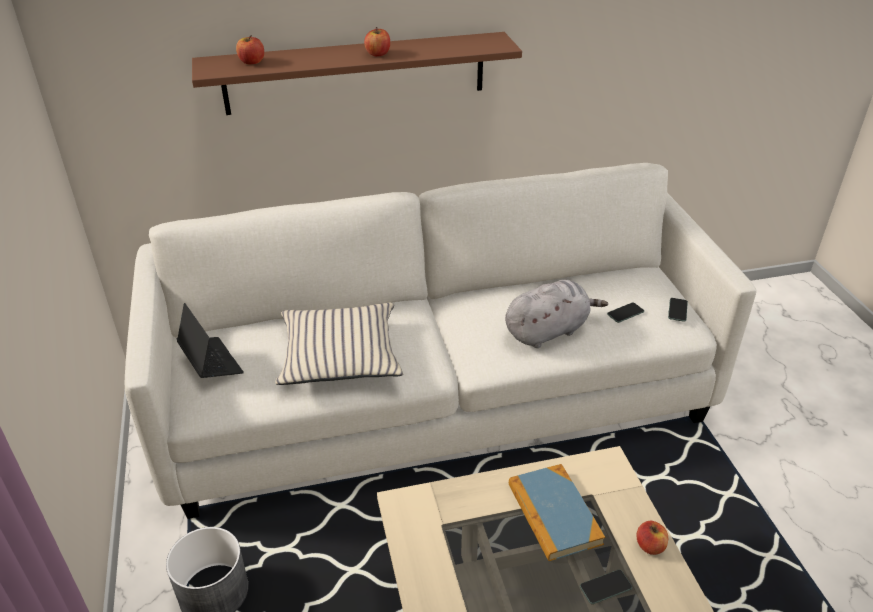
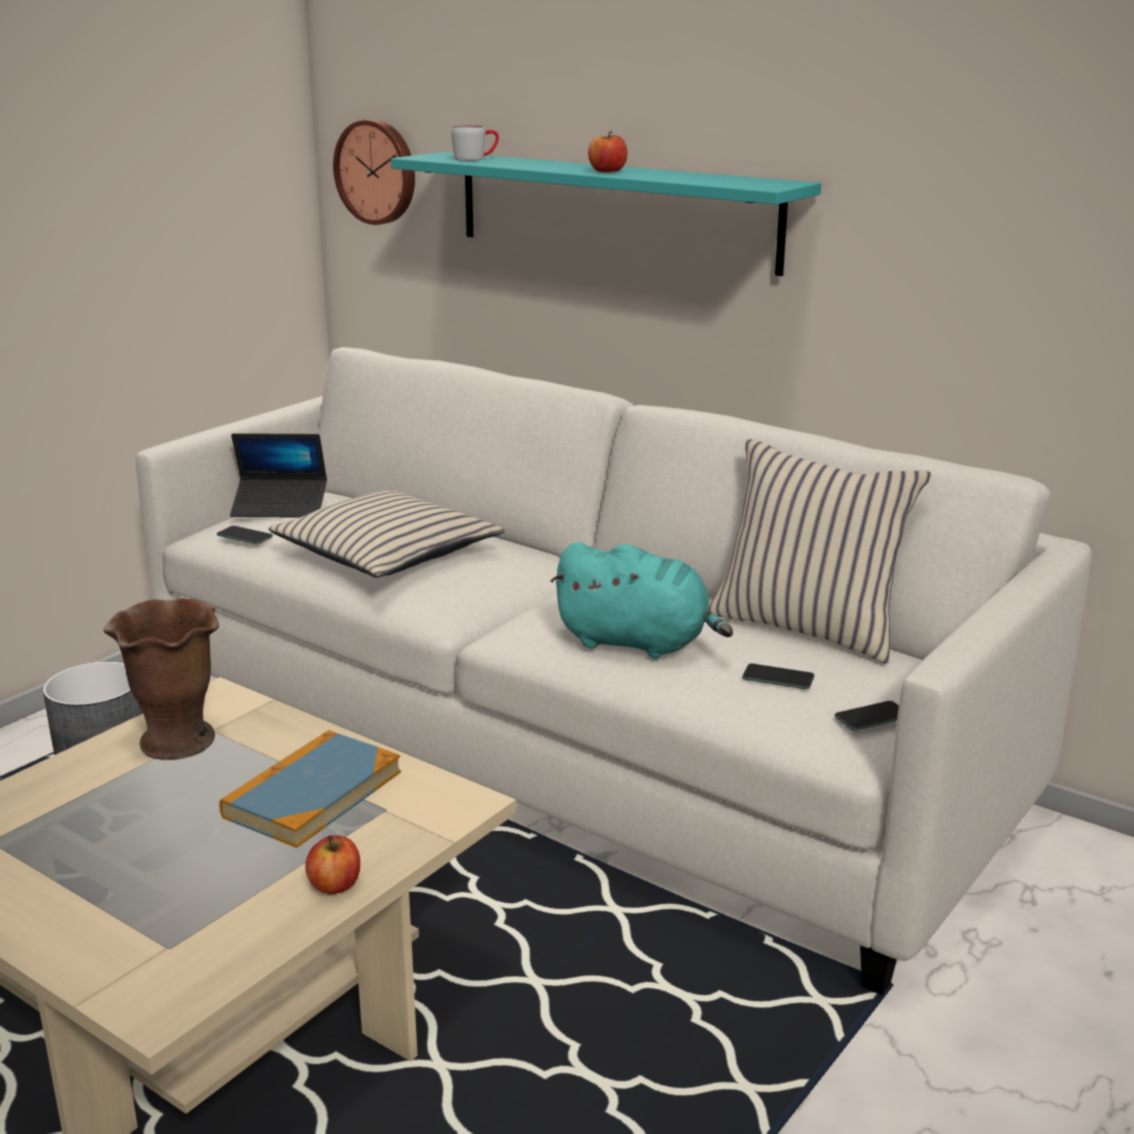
camera: 50 degrees right, 15 degrees down
(121, 83) = (377, 172): none -> wall clock
(211, 362) = (280, 507): laptop -> laptop turned 75 degrees clockwise
(251, 62) = (475, 158): apple -> grey mug
(355, 73) = (614, 210): brown shelf -> turquoise shelf
(443, 545) = (177, 742): none -> brown vase
(548, 331) = (638, 643): grey plush toy -> turquoise plush toy
(581, 278) = (807, 627): none -> beige pillow
(605, 587) = (217, 874): phone -> phone (244, 536)

